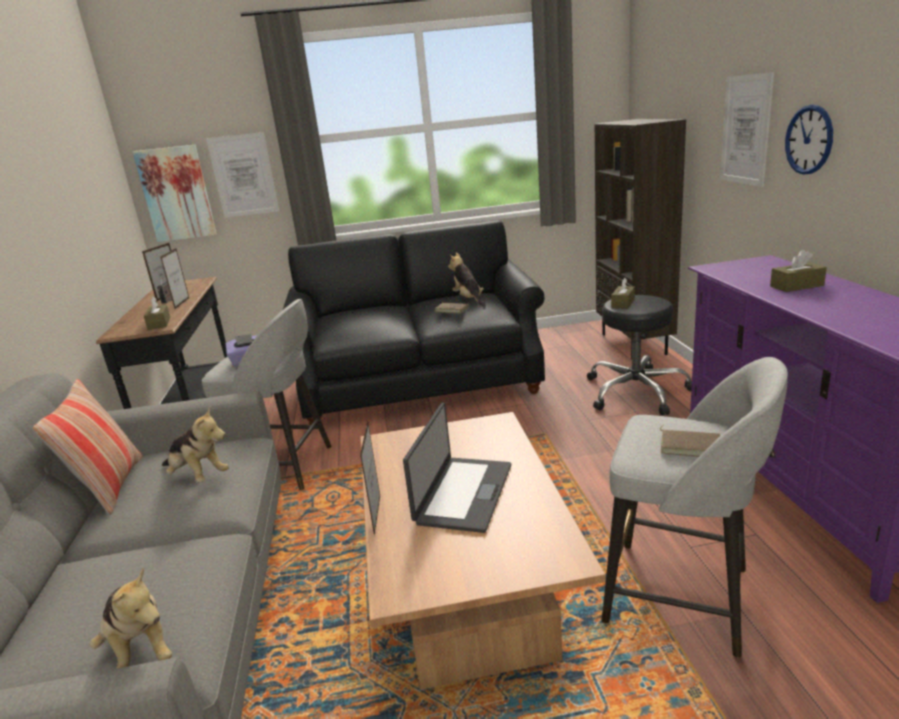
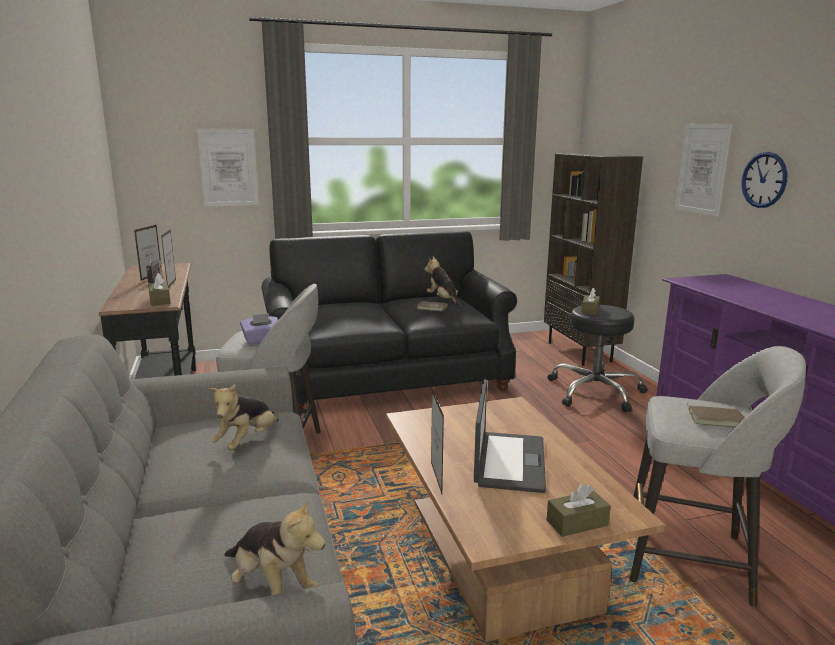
camera: 10 degrees left, 5 degrees down
(110, 487) = (154, 450): pillow -> none
(176, 193) = (159, 179): picture -> none
(198, 476) = (247, 441): plush toy -> plush toy turned 90 degrees clockwise
(796, 286) = (763, 297): brown tissue box -> brown tissue box (577, 523)

